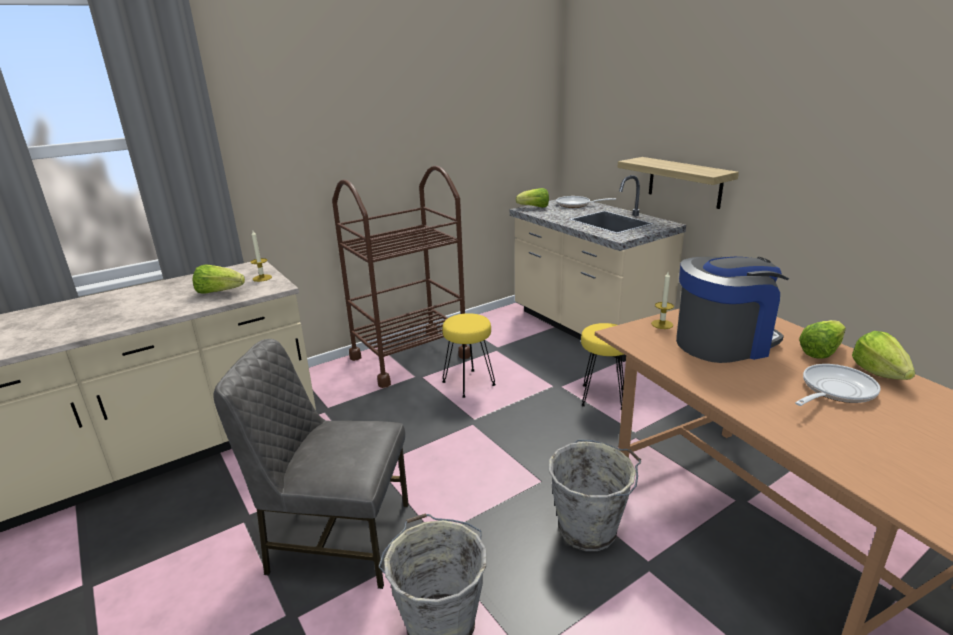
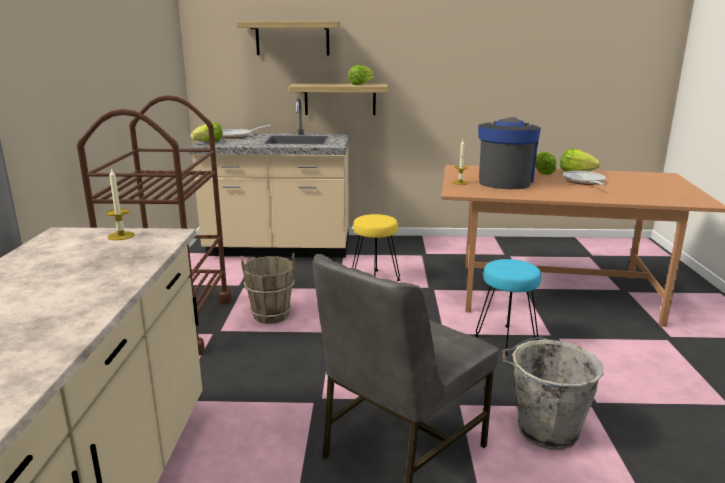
camera: 55 degrees left, 5 degrees down
(219, 292) = (110, 258): lettuce -> lettuce (361, 84)
(469, 383) = (271, 315): yellow stool -> brown bucket
(590, 529) = (505, 340): grey bucket -> turquoise stool
(647, 106) = (292, 38): none -> shelf

